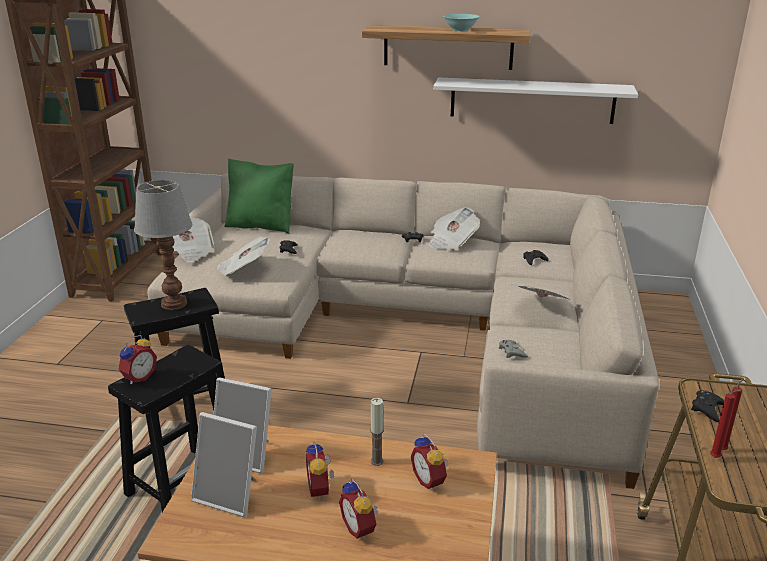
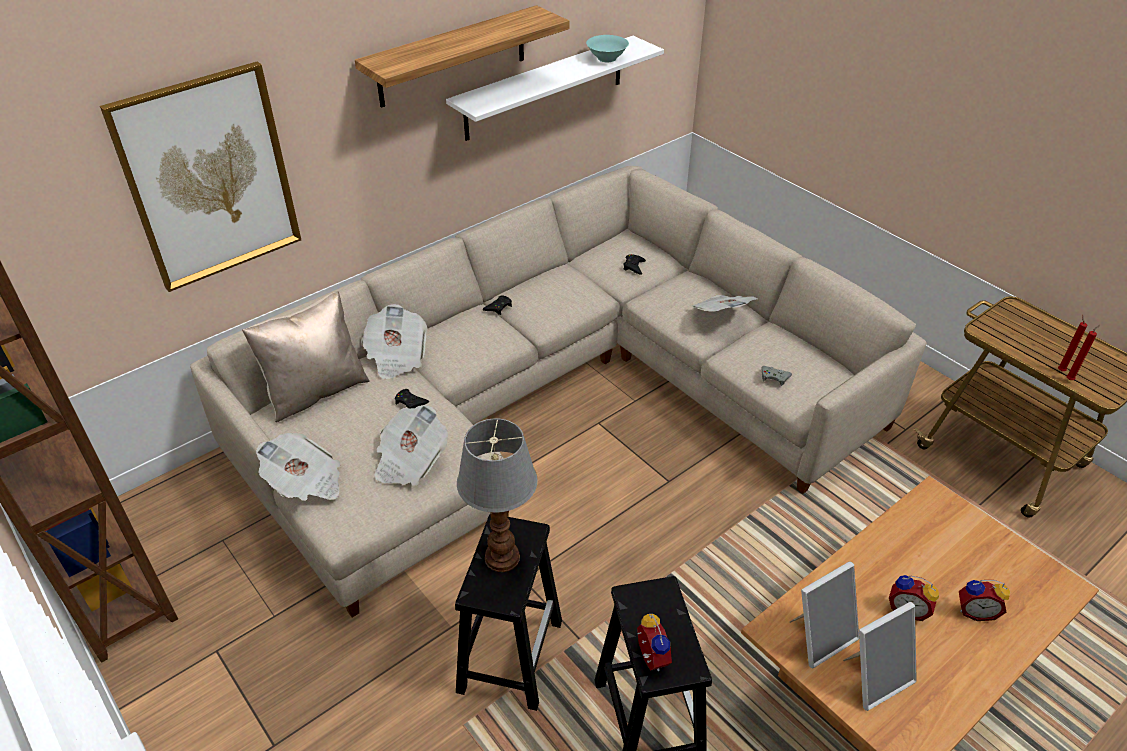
camera: 50 degrees left, 15 degrees up
(261, 226) = (316, 391): green pillow -> beige pillow
(262, 70) = (209, 178): none -> picture
(377, 461) = (892, 552): candle -> none
(430, 480) = (940, 534): alarm clock -> none
(451, 242) = (539, 288): newspaper -> newspaper (396, 356)
(460, 30) = (483, 34): turquoise bowl -> turquoise bowl (606, 58)
(707, 409) = (1011, 344): black game controller -> none

